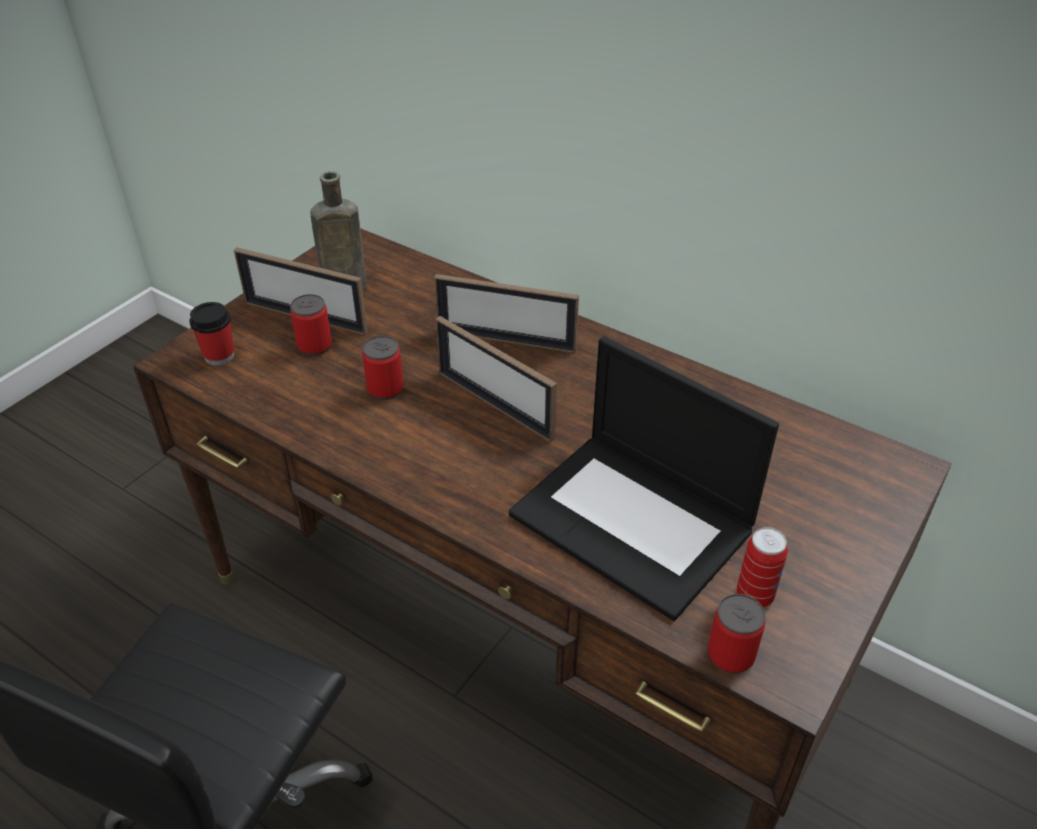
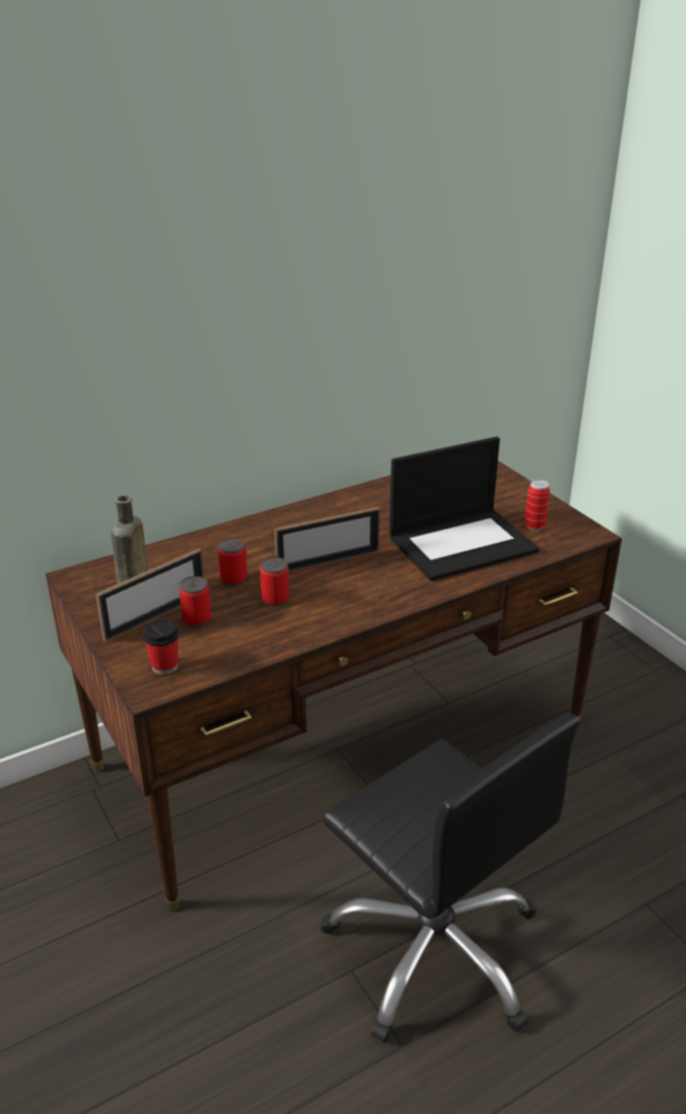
camera: 65 degrees left, 10 degrees down
(506, 340) = (266, 542): picture frame -> none
(730, 655) = (567, 544): can -> can (234, 579)

